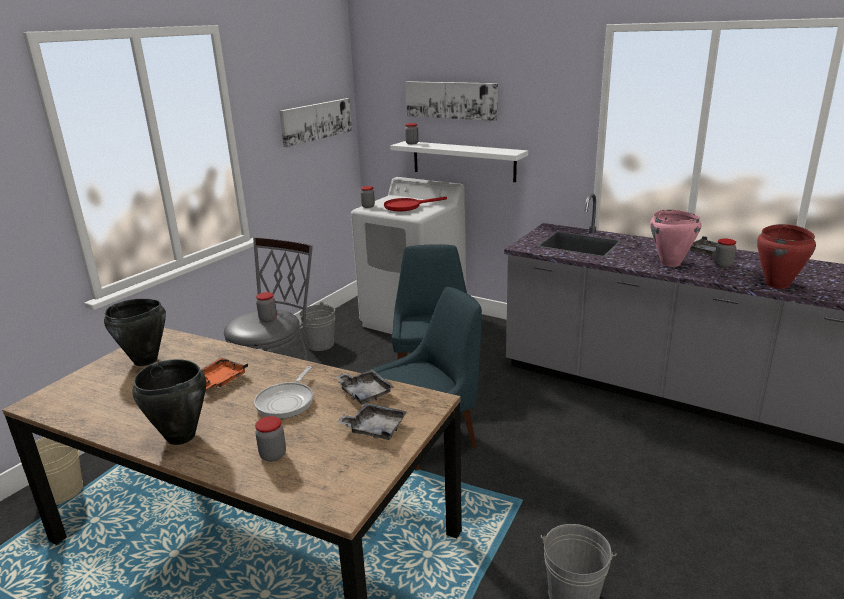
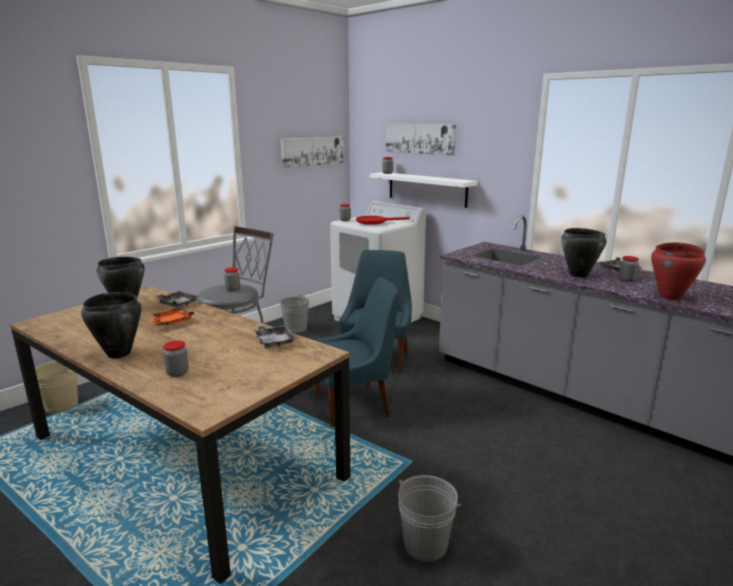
camera: 10 degrees right, 5 degrees down
(287, 402) = (211, 341): frying pan -> none
(374, 428) = (266, 365): grey tray -> grey tray (177, 304)
(670, 263) = (578, 275): pink cooking pot -> black cooking pot

